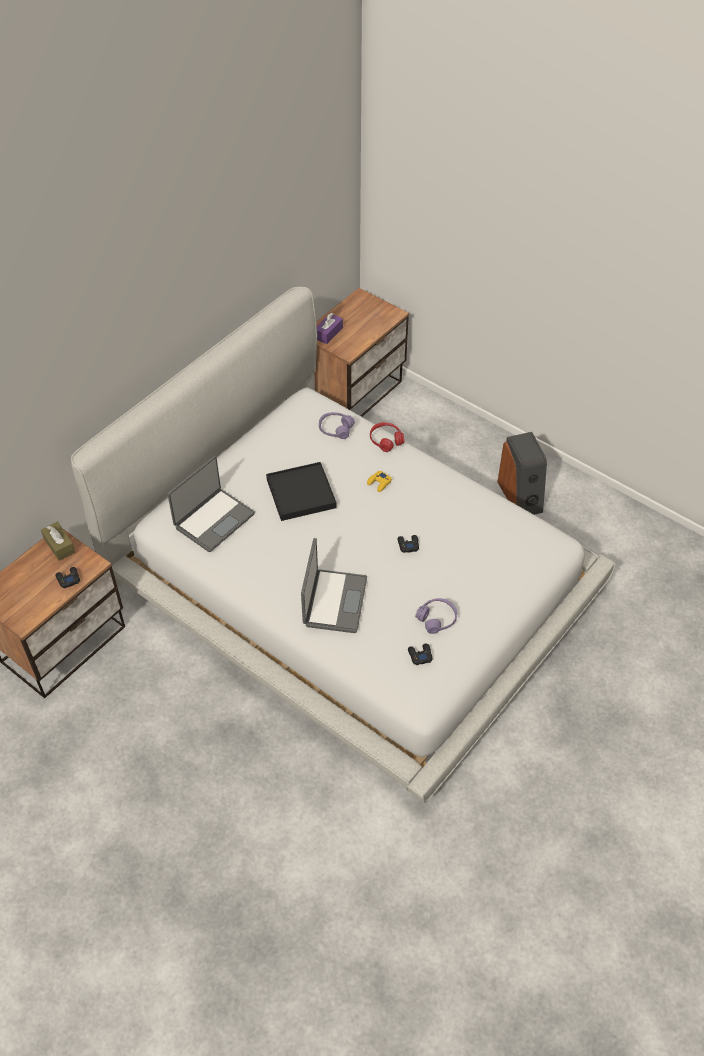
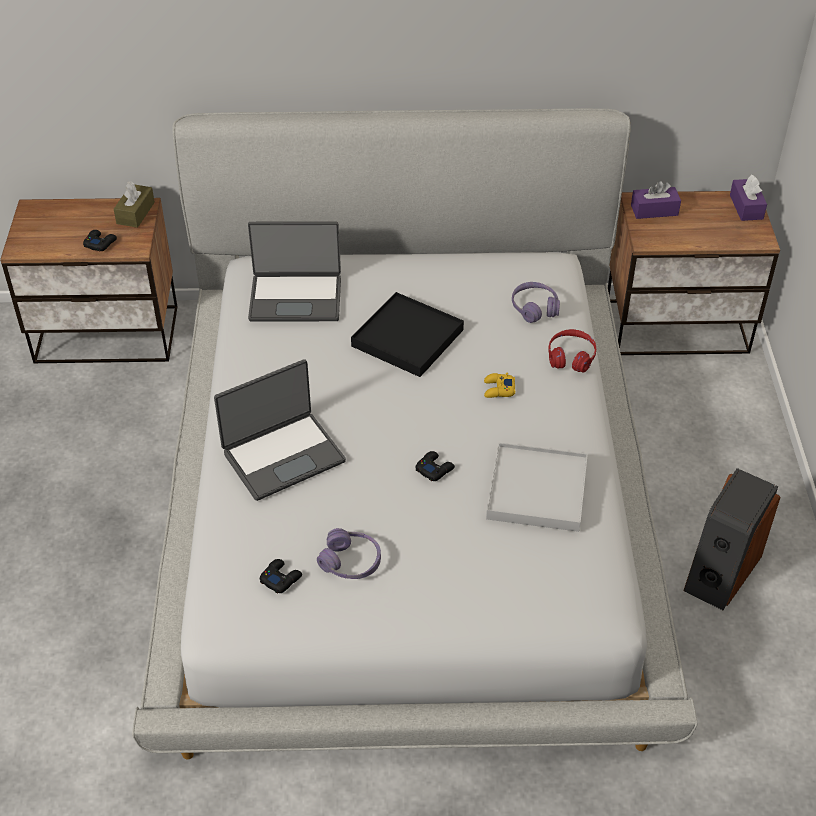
camera: 50 degrees right, 5 degrees down
(365, 301) = (746, 207): none -> purple tissue box
(462, 515) = (537, 490): none -> white tray

